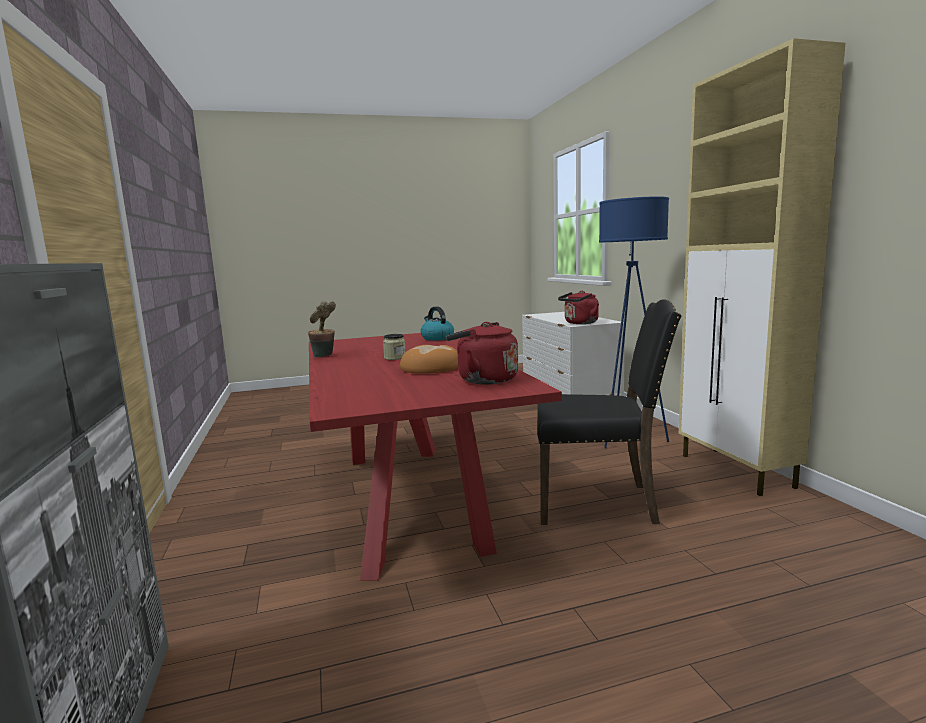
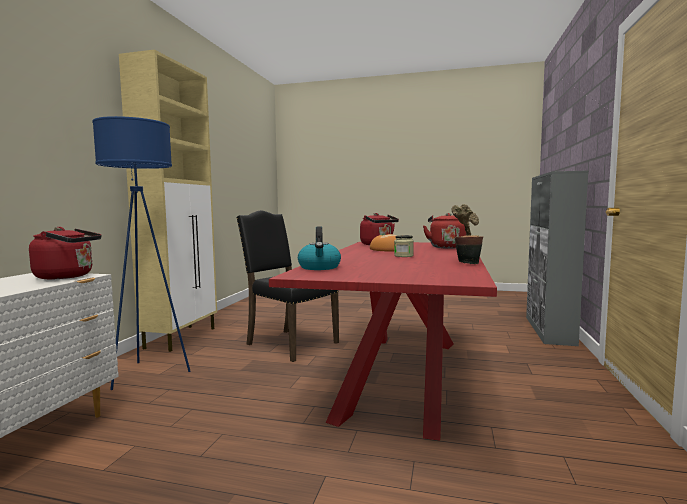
camera: 150 degrees left, 5 degrees down
(357, 387) = (446, 247): none -> red kettle

